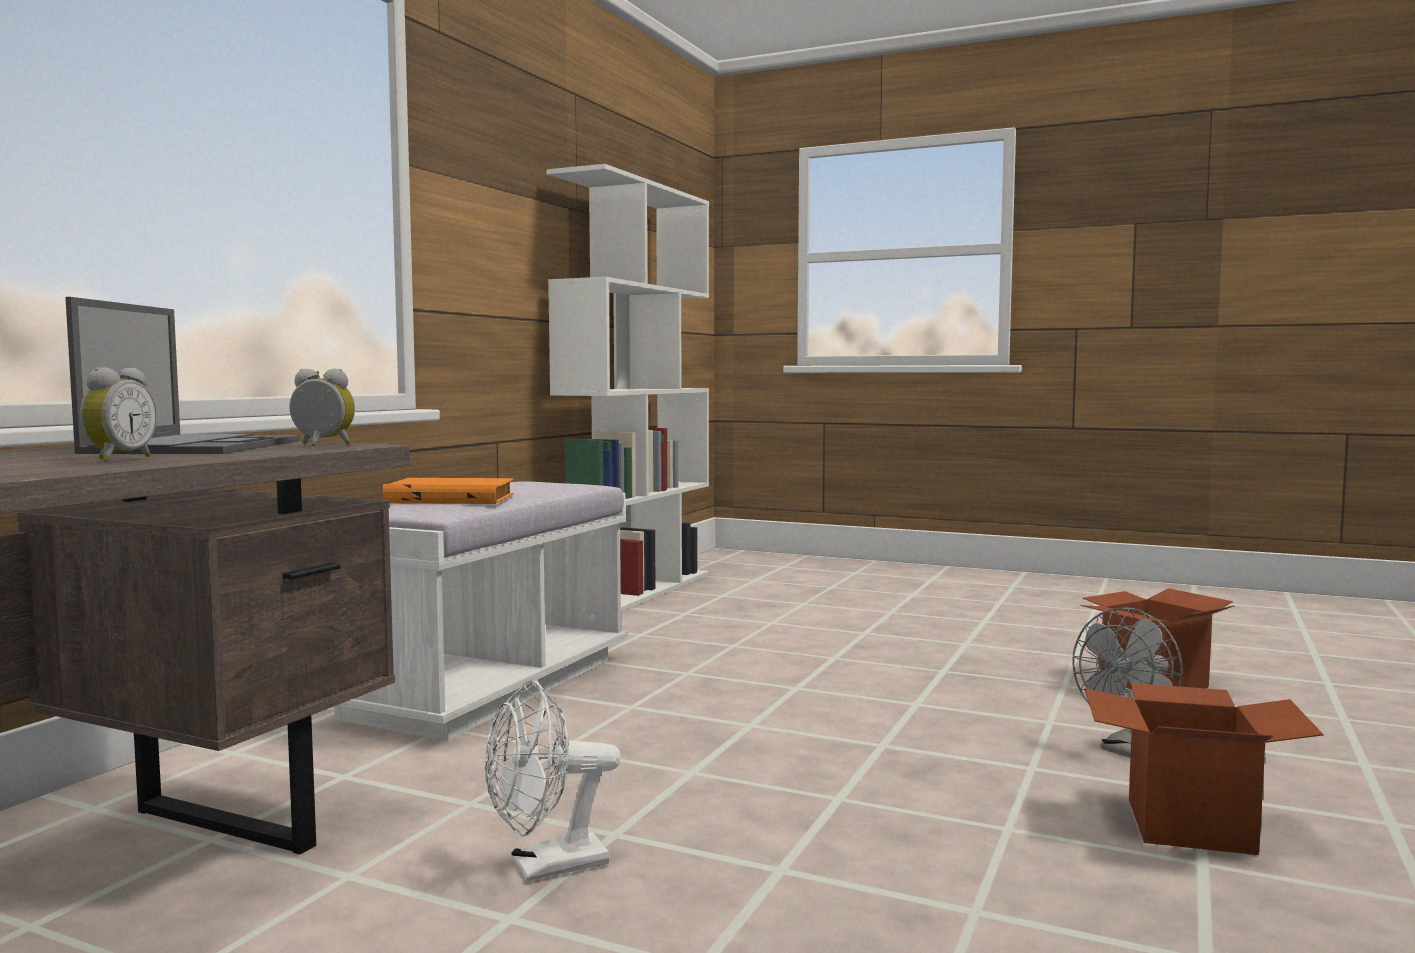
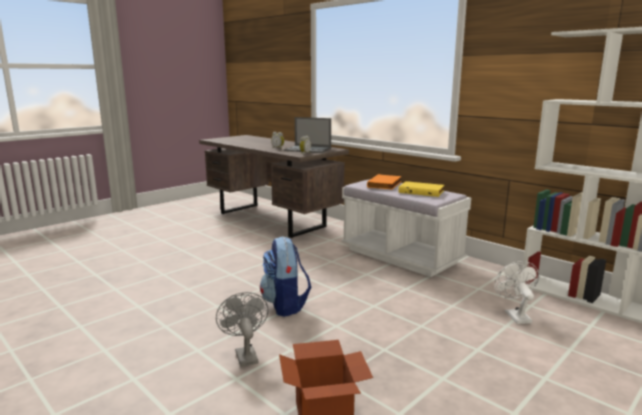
camera: 110 degrees right, 10 degrees up
(521, 486) = (421, 191): none -> yellow book
(546, 867) = (259, 254): white fan -> white fan (514, 315)
(892, 754) = (285, 305): none -> backpack
(1190, 826) = (183, 335): cardboard box -> none

